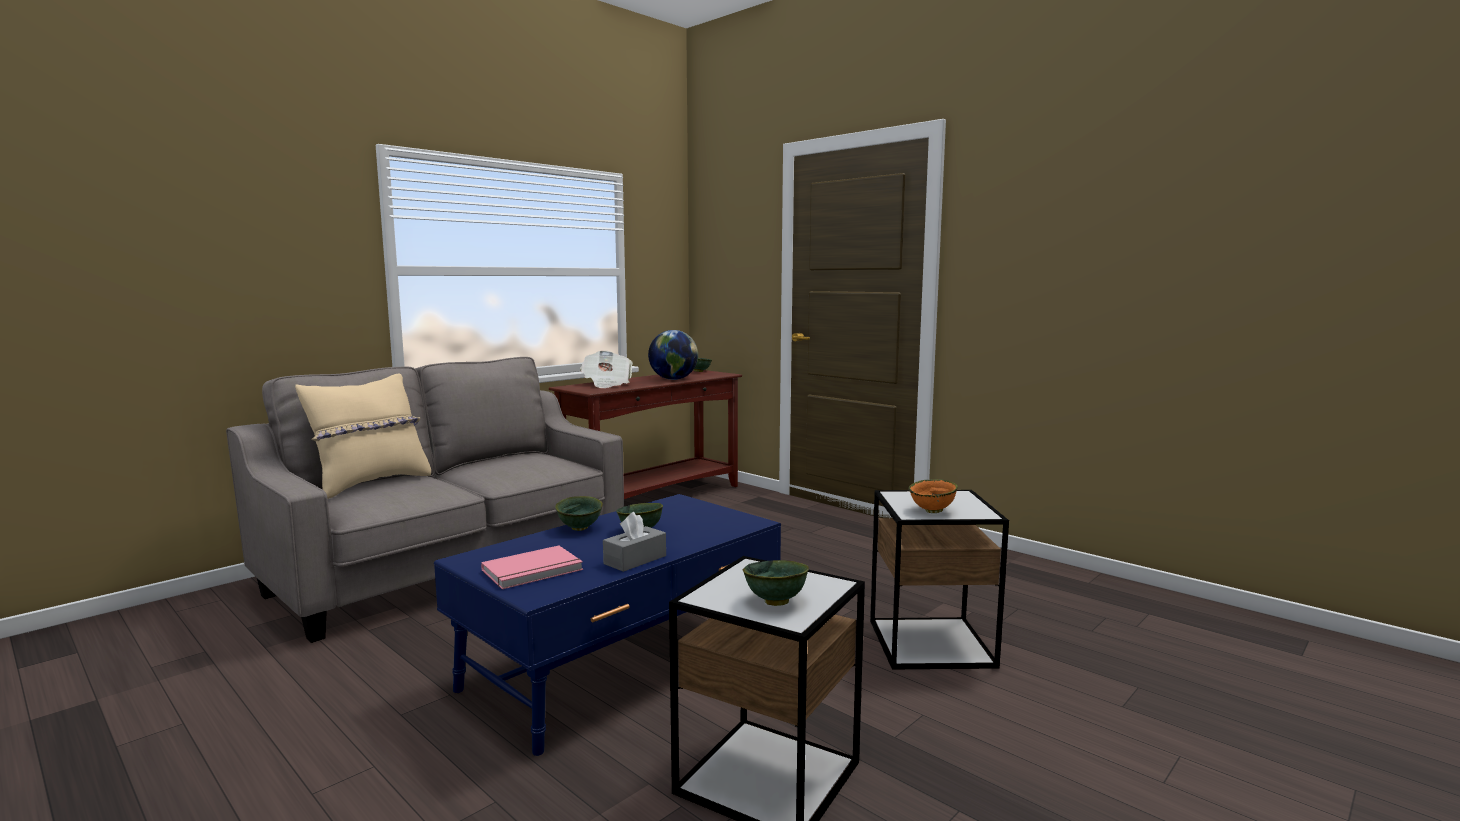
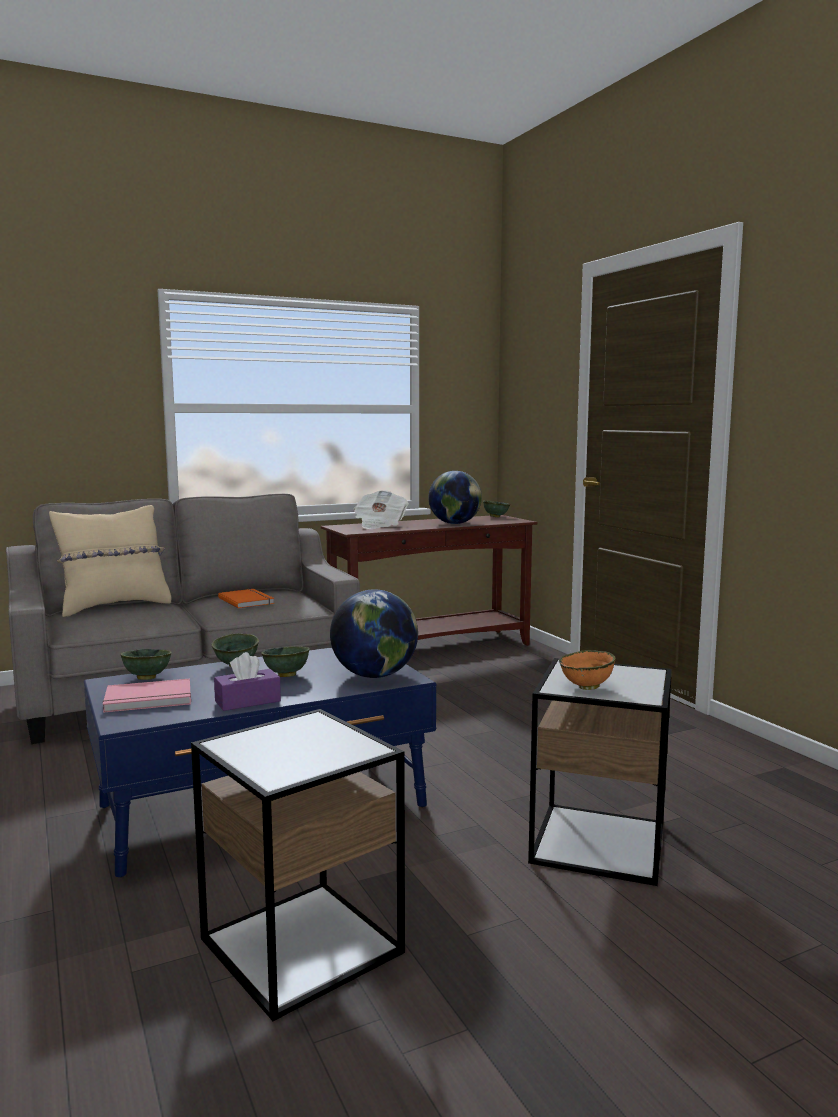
camera: 20 degrees right, 0 degrees up
(511, 466) = (247, 600): none -> orange book
(635, 560) = (247, 701): grey tissue box -> purple tissue box
(721, 523) = (374, 675): none -> globe
(774, 602) = (283, 758): green bowl -> green bowl (146, 678)

